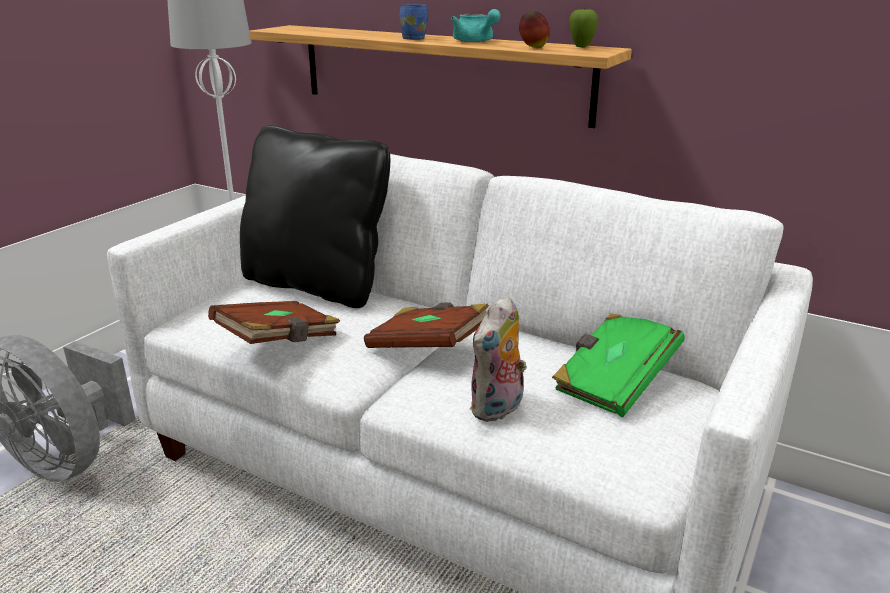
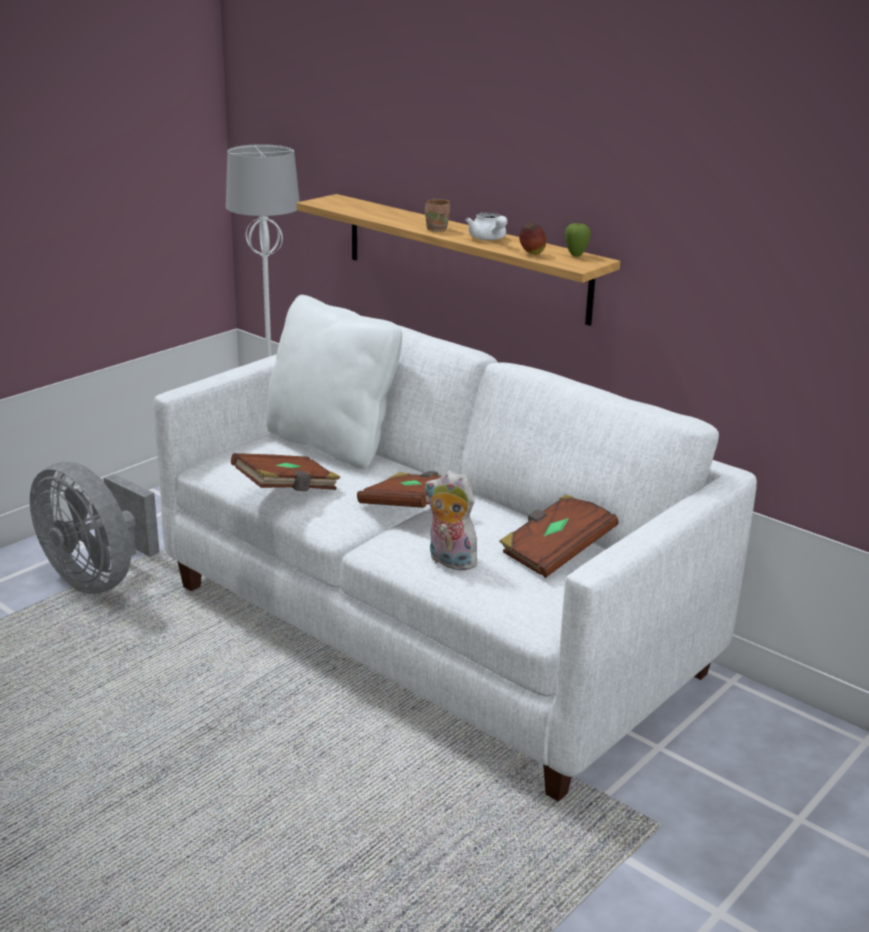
camera: 10 degrees right, 0 degrees up
(316, 284) = (332, 444): black pillow -> white pillow
(414, 38) = (438, 229): blue mug -> brown mug
(475, 41) = (488, 239): turquoise teapot -> white teapot
(498, 409) = (449, 561): plush toy -> plush toy turned 75 degrees clockwise
(613, 381) = (556, 552): green book -> brown book

